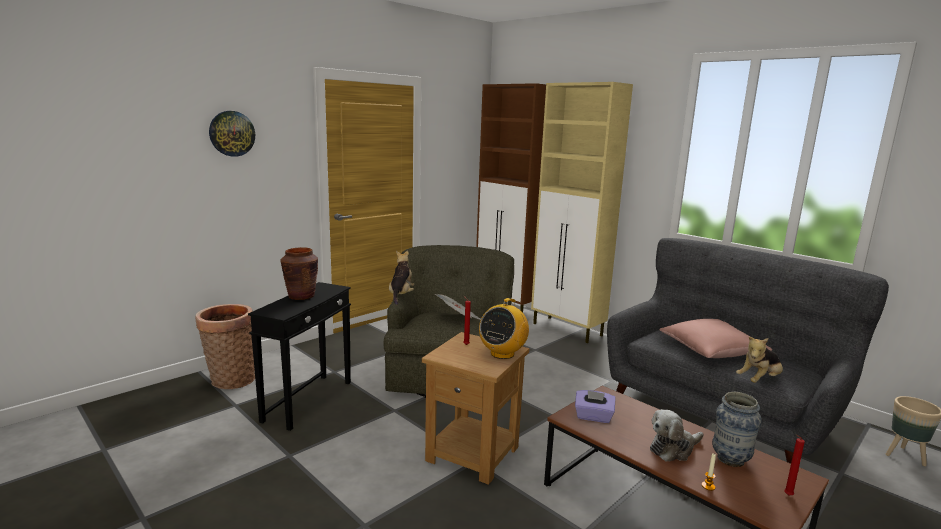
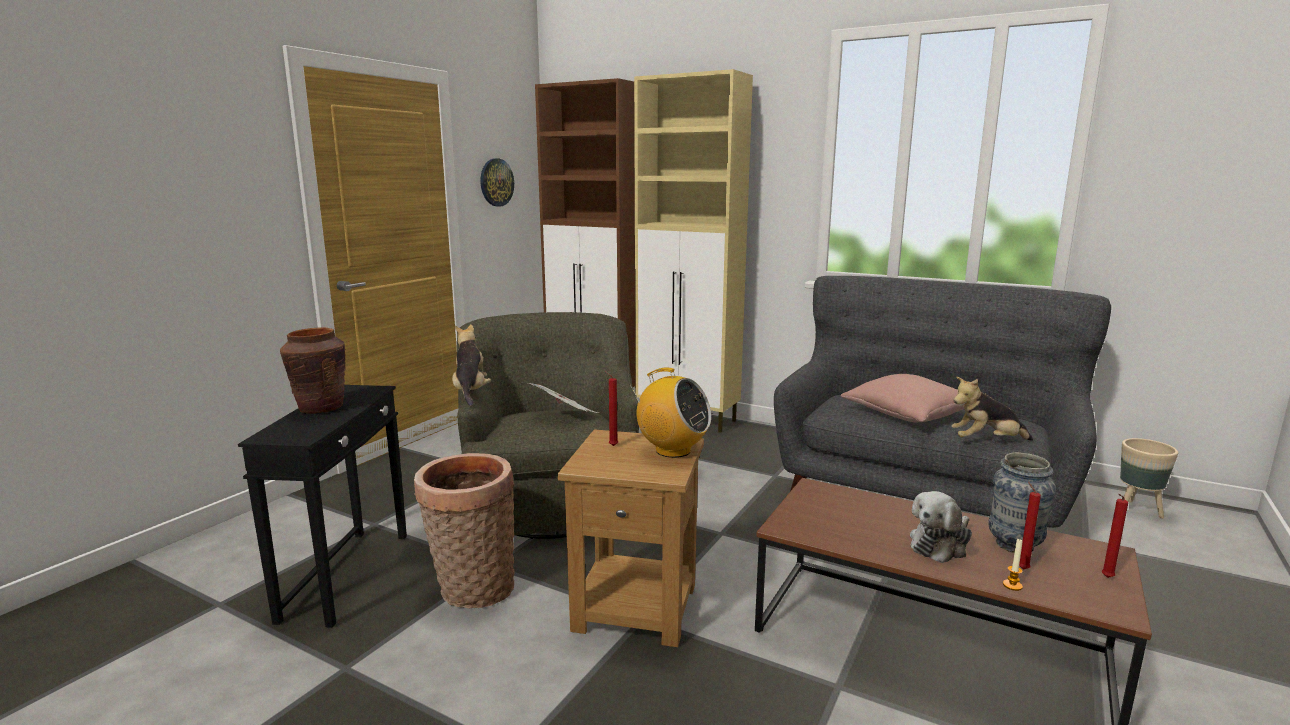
camera: 15 degrees left, 0 degrees up
(230, 380) = (196, 565): basket -> basket (472, 589)
(232, 133) = (153, 151): wall clock -> wall clock (496, 182)
(502, 353) = (672, 450): radio -> radio turned 75 degrees counterclockwise
(593, 417) = (816, 521): purple tissue box -> none
(724, 476) = (1021, 568): none -> red candle
(759, 380) = (986, 441): plush toy -> plush toy turned 45 degrees clockwise

